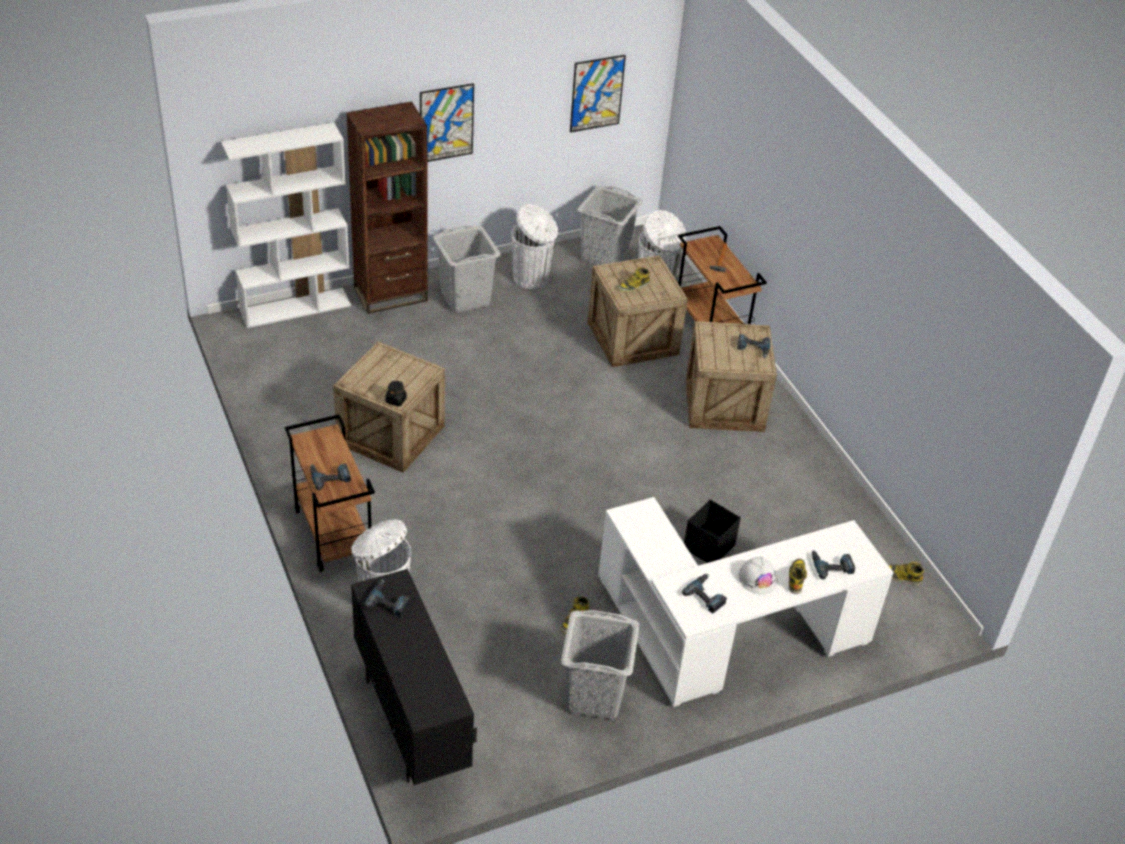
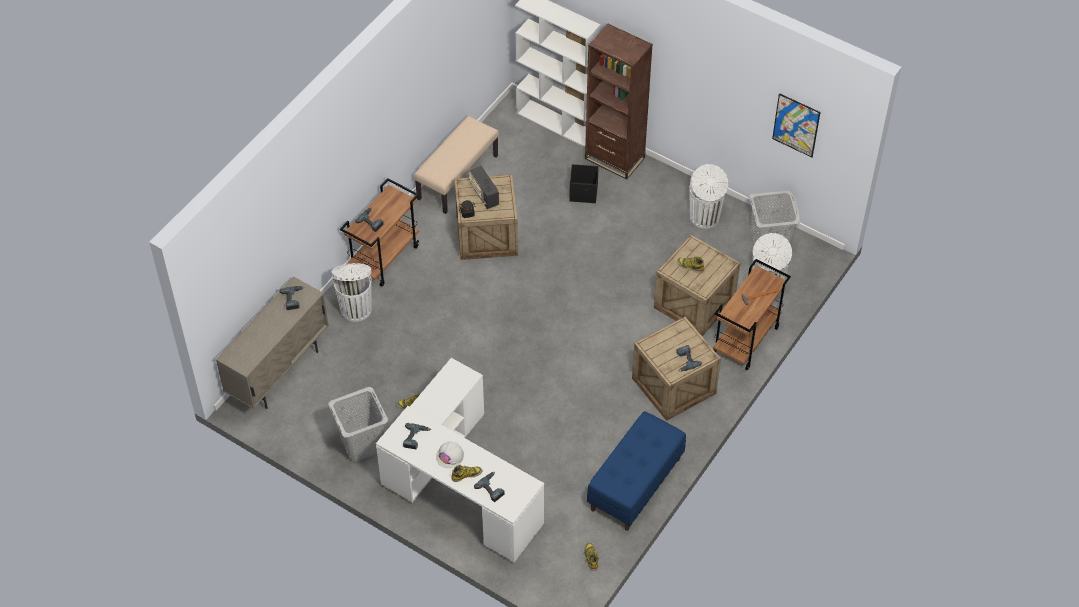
camera: 60 degrees right, 10 degrees up
(282, 415) = (457, 177): none -> beige bench
(383, 375) = (484, 195): none -> radio
(411, 723) = (279, 372): black cabinet -> beige cabinet
(446, 123) = (680, 73): picture -> none
(465, 298) = (649, 196): grey laundry basket -> none
(709, 546) = (529, 441): black storage box -> black storage box (584, 193)
(830, 495) = (635, 485): none -> blue bench

